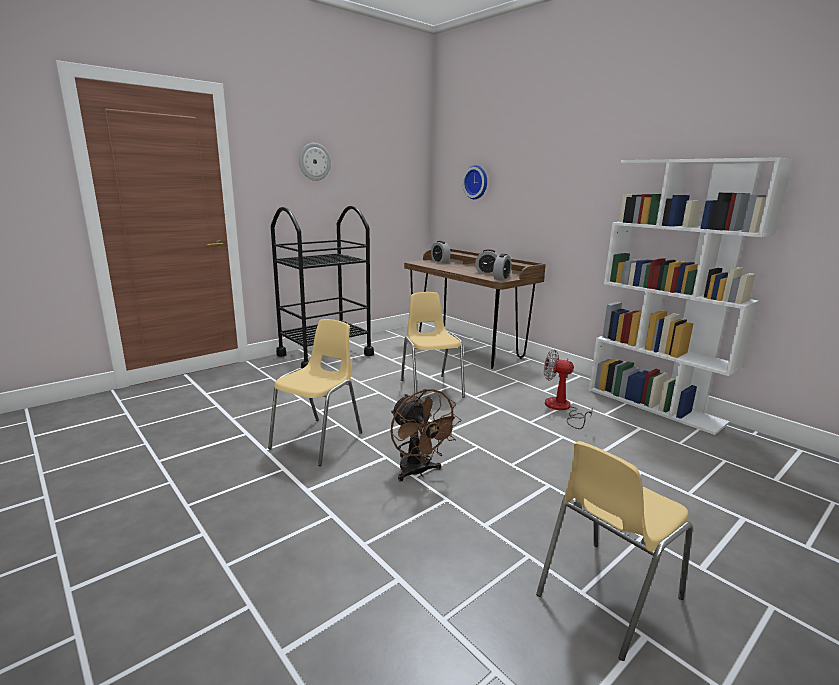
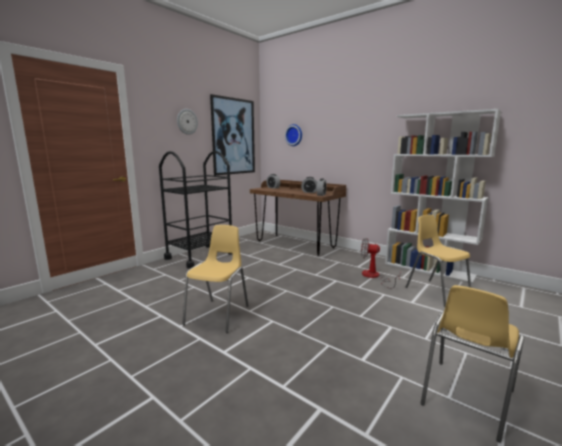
camera: 10 degrees left, 5 degrees down
(386, 182) = (233, 136): none -> picture
(418, 472) = (300, 329): brown fan -> none
(430, 388) = (283, 271): yellow chair -> yellow chair (436, 292)

